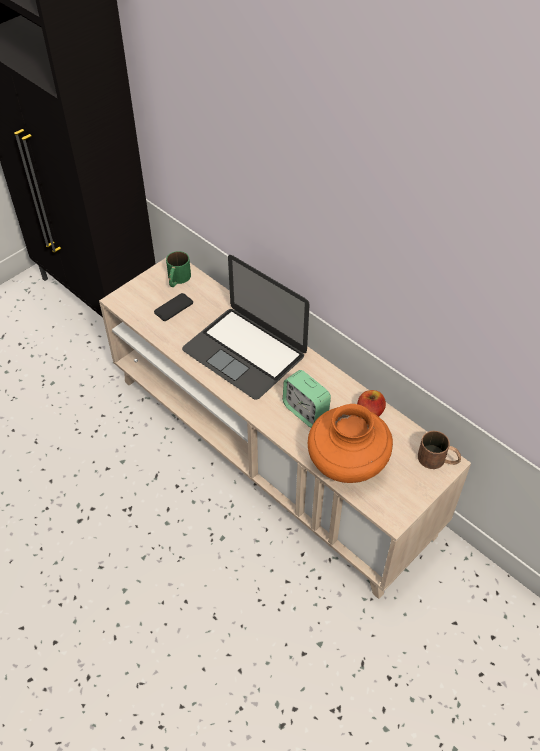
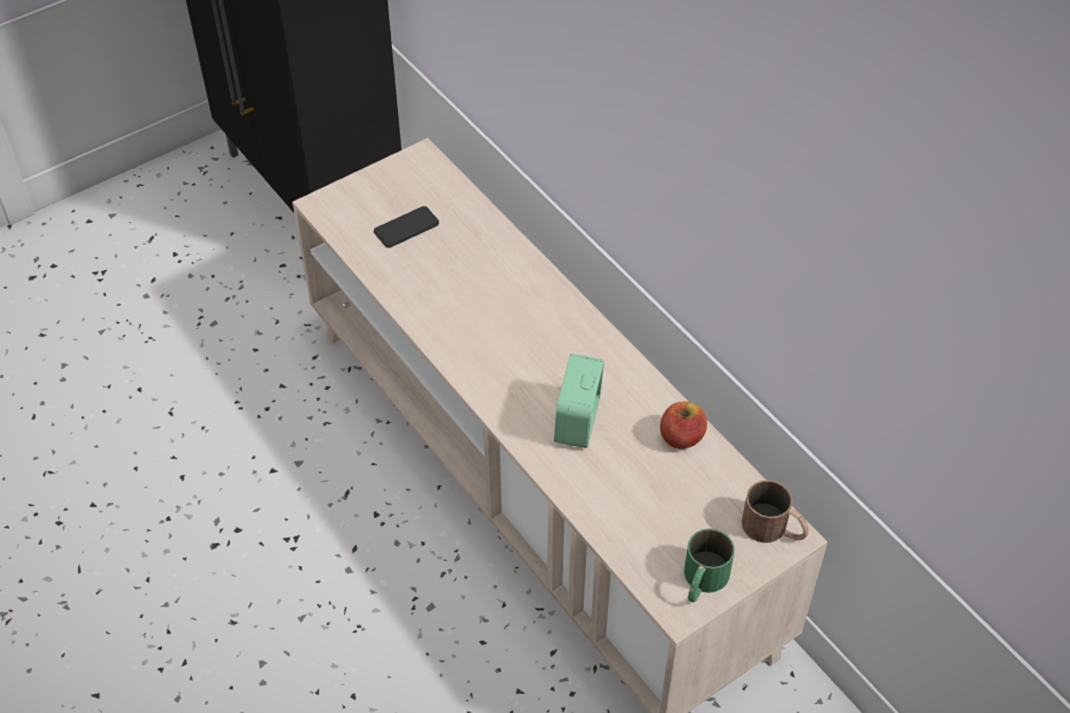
camera: 10 degrees right, 0 degrees up
(177, 279) = (422, 183): green mug -> green mug (702, 582)
(244, 352) = (502, 314): laptop -> none
(305, 411) = (578, 421): alarm clock -> alarm clock turned 45 degrees clockwise
(346, 463) = (624, 513): orange vase -> none

